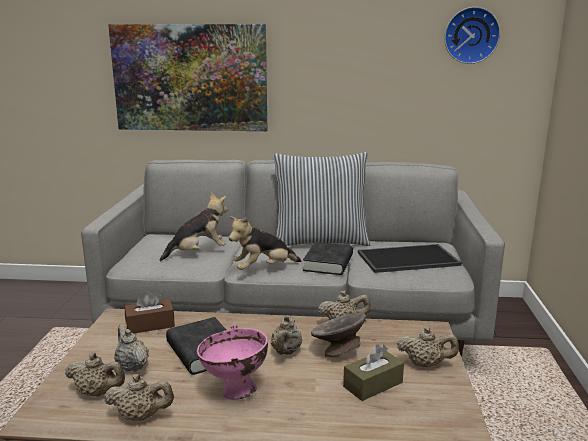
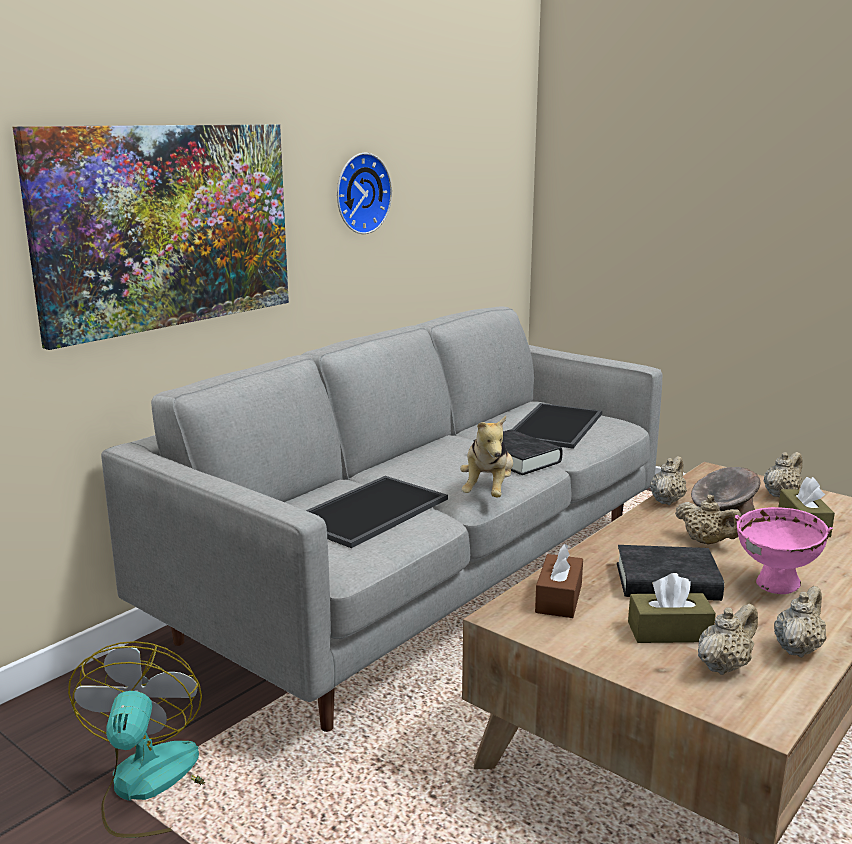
camera: 55 degrees left, 0 degrees up
(61, 331) = (152, 788): none -> fan
(132, 366) = (669, 632): beige teapot -> brown tissue box
(198, 253) = (370, 512): plush toy -> tray
(320, 241) = (439, 444): pillow -> none
(471, 35) = (476, 138): wall clock -> wall clock (360, 193)

